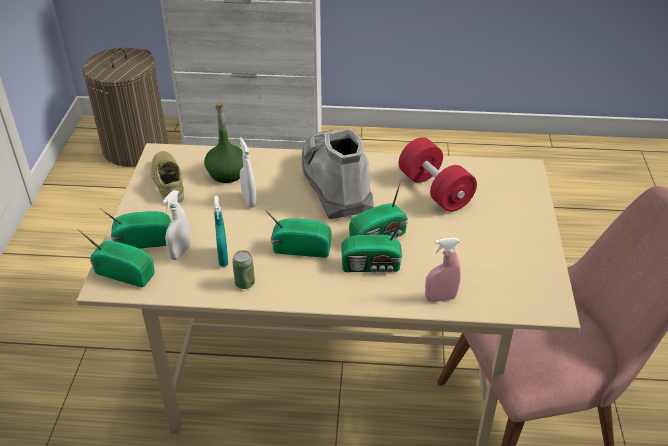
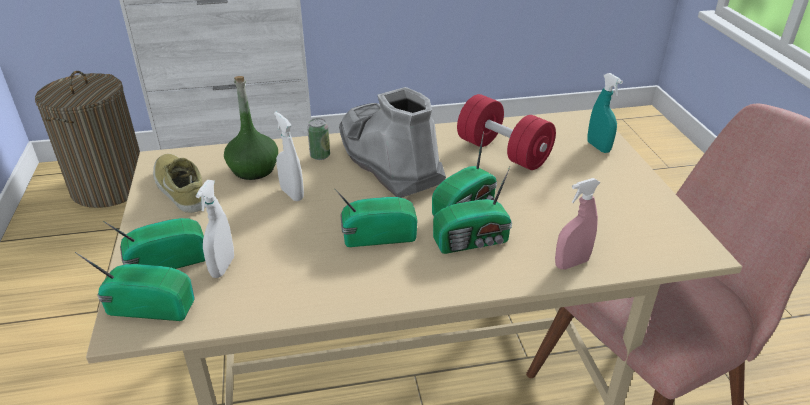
camera: 15 degrees left, 5 degrees down
(223, 258) = (282, 264): turquoise spray bottle -> turquoise spray bottle (598, 147)
(245, 283) = (322, 290): can -> can (320, 156)

